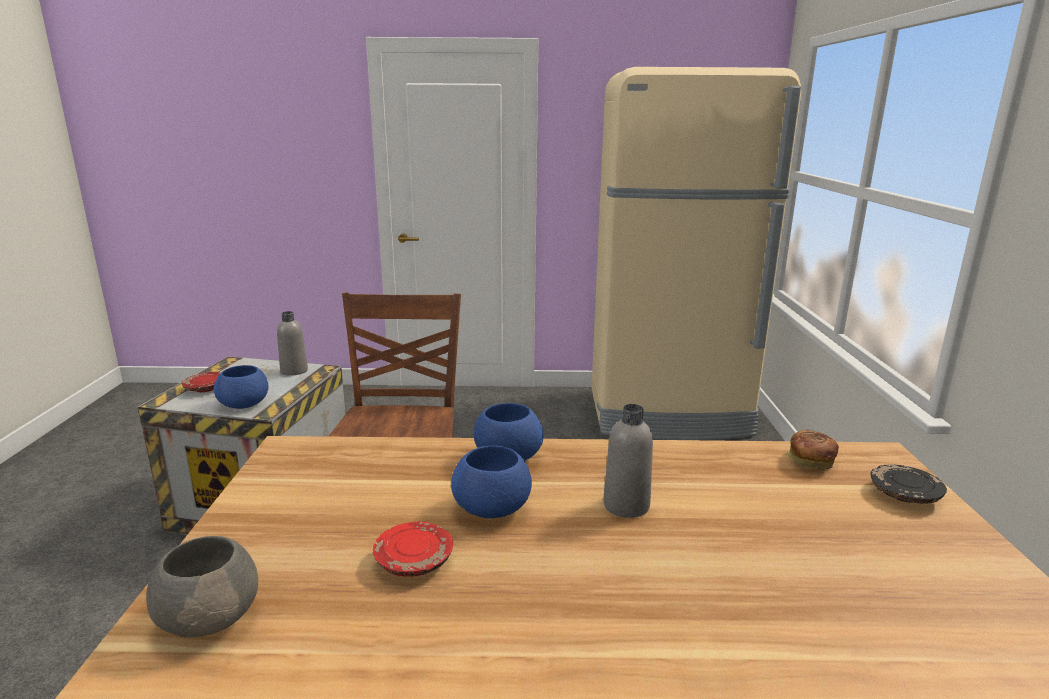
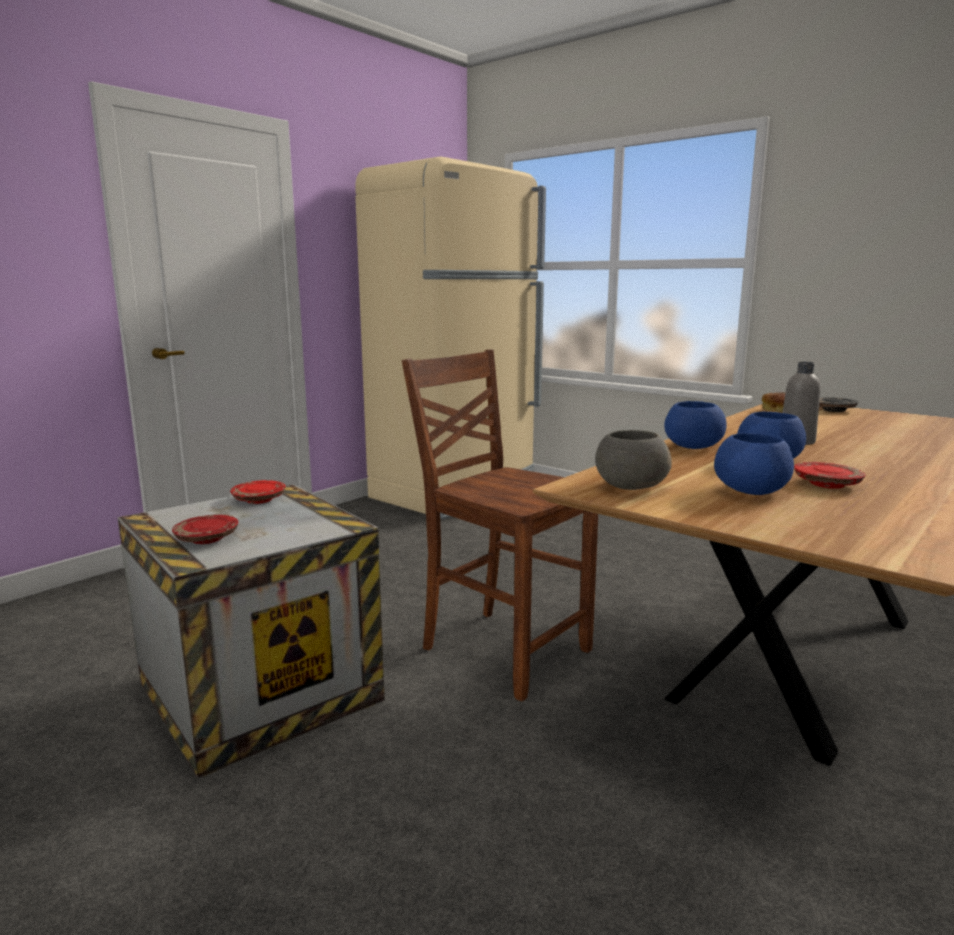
camera: 50 degrees left, 5 degrees down
(211, 616) = (867, 536): grey bowl -> grey bowl (630, 486)
(245, 404) = (307, 530): blue bowl -> blue bowl (752, 491)
(294, 371) = (259, 500): grey bottle -> red plate

